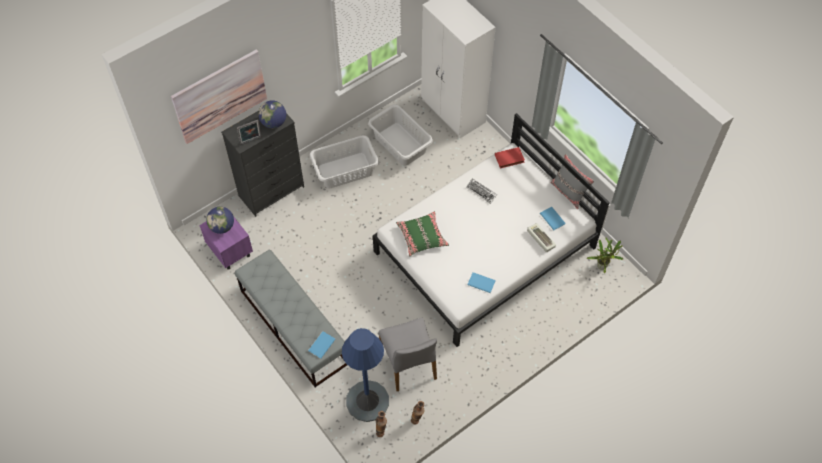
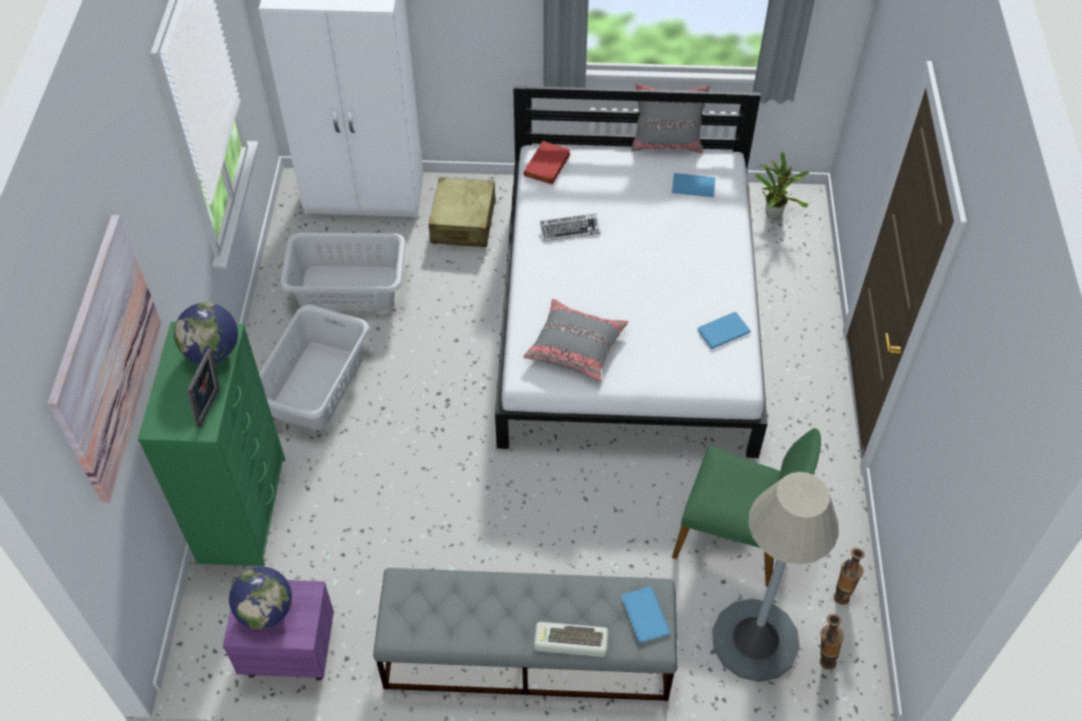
camera: 50 degrees left, 5 degrees down
(272, 191) = (242, 508): black dresser -> green dresser
(367, 401) = (755, 640): blue floor lamp -> grey floor lamp
(409, 363) = (734, 537): grey chair -> green chair
(422, 237) = (576, 347): green pillow -> grey pillow
(474, 155) = (463, 222): none -> beige suitcase
(540, 239) = (713, 219): keyboard -> keyboard (570, 643)

